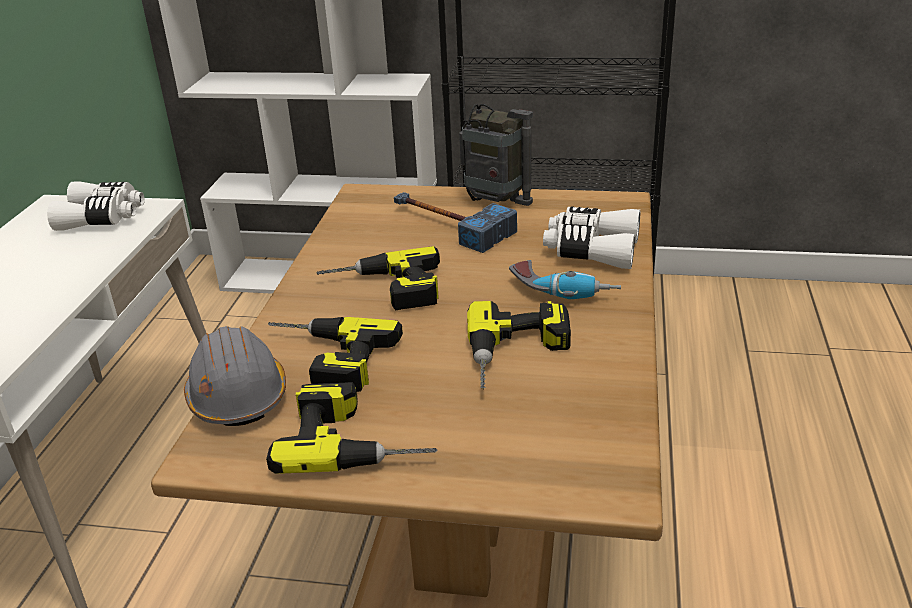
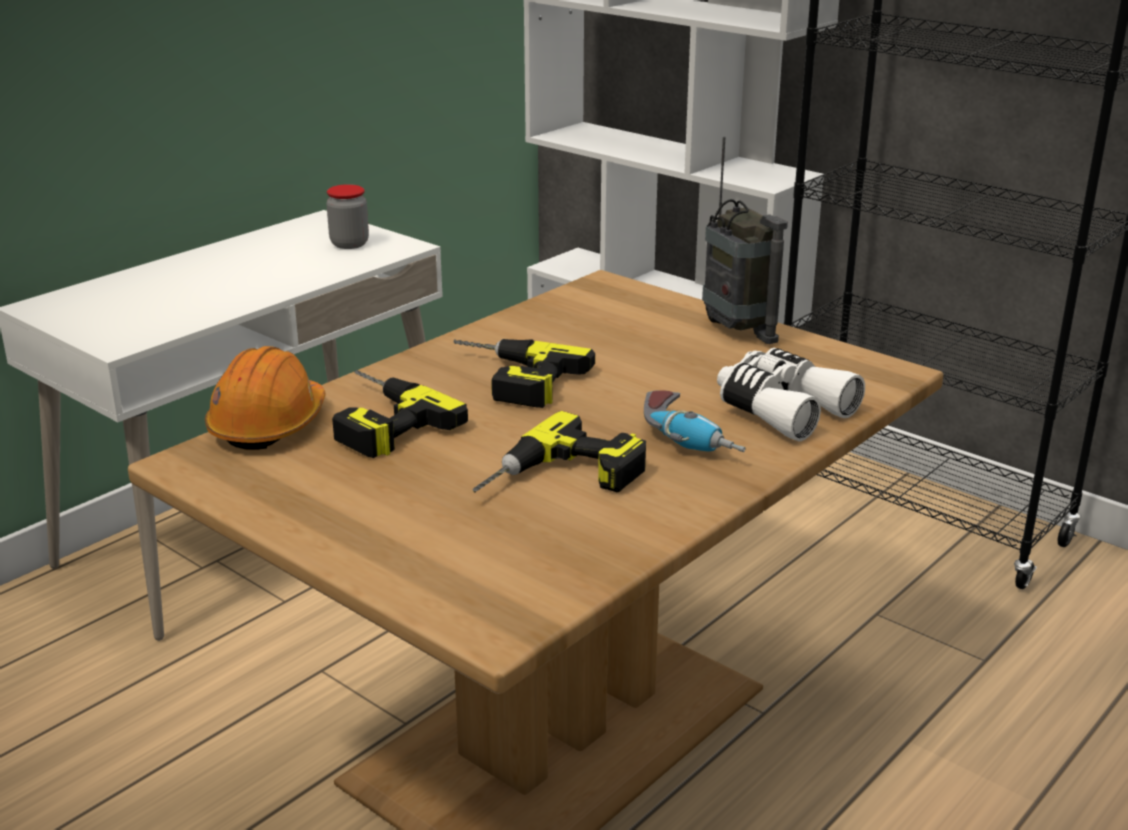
camera: 30 degrees right, 5 degrees down
(103, 217) = (349, 244): white binoculars -> jar
(237, 395) = (268, 424): grey hard hat -> orange hard hat
(358, 438) = (322, 495): power drill -> none
(448, 224) = (654, 338): hammer -> none

